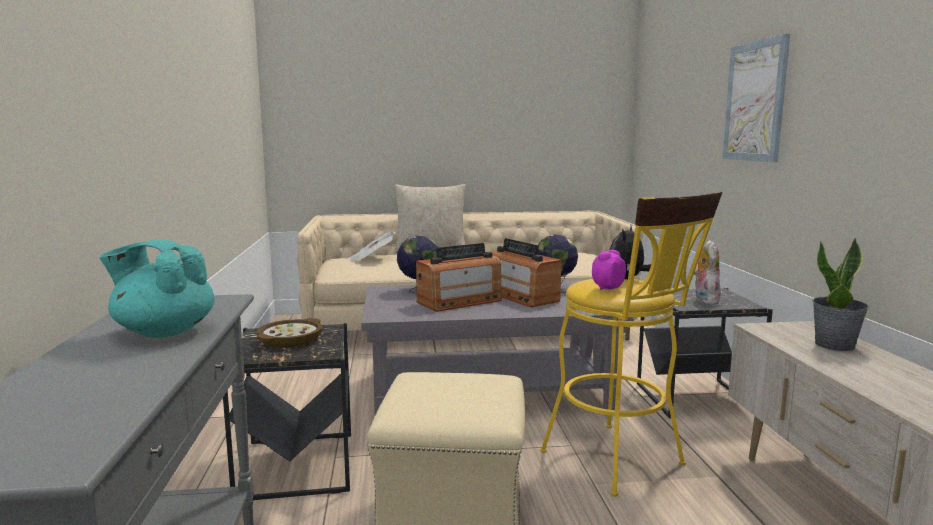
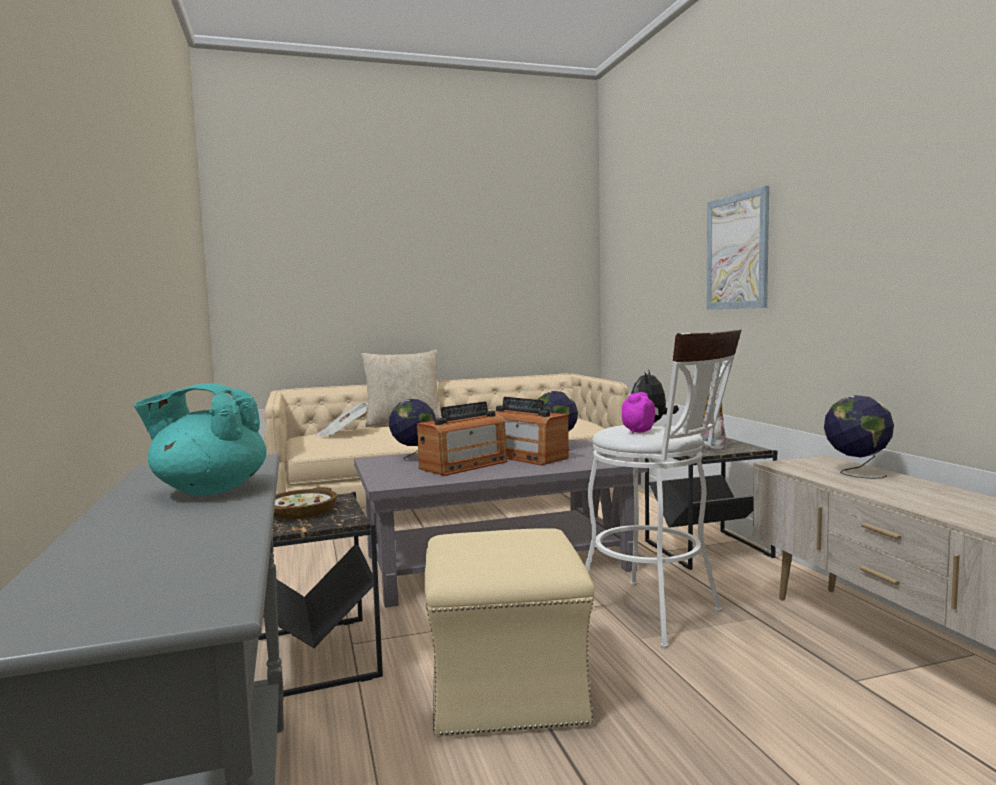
camera: 10 degrees left, 5 degrees down
(620, 462) = (658, 615): yellow stool -> white stool
(835, 345) = (856, 473): potted plant -> globe

